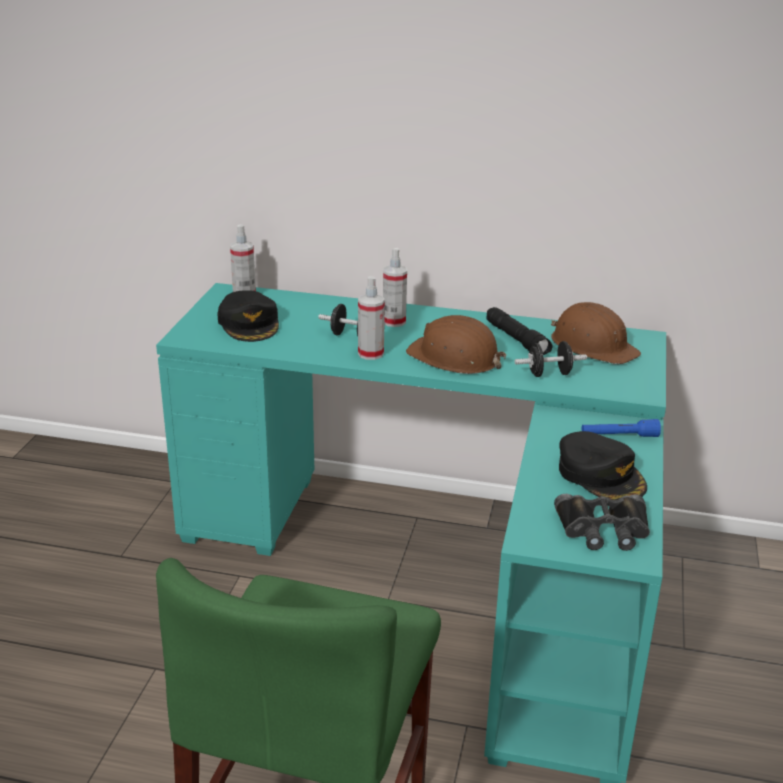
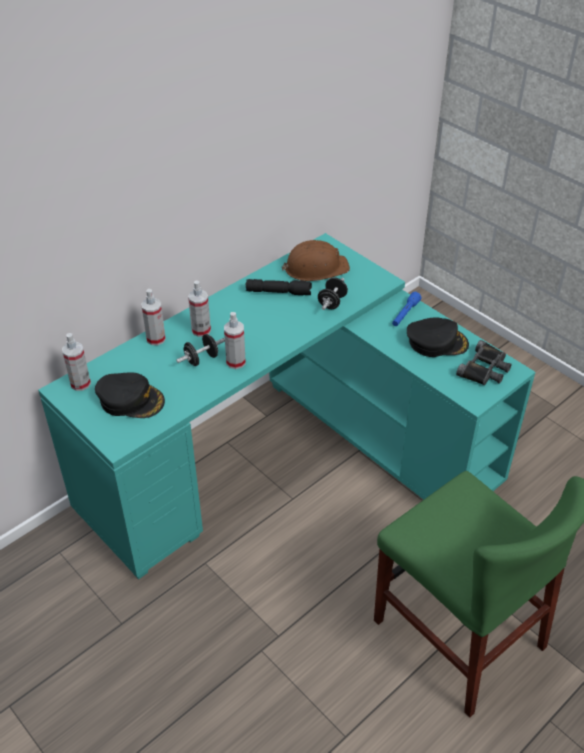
camera: 55 degrees left, 15 degrees up
(350, 306) = (156, 339): none -> spray bottle
(455, 357) = (276, 328): brown hard hat -> none

